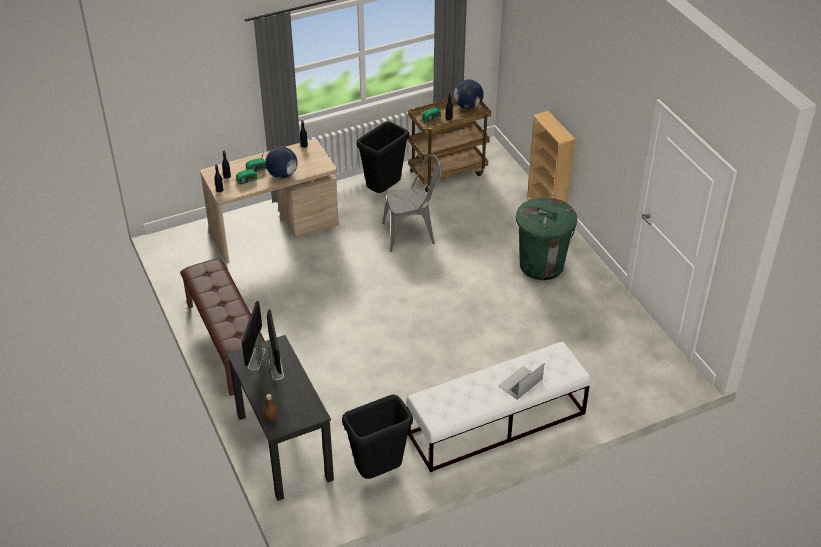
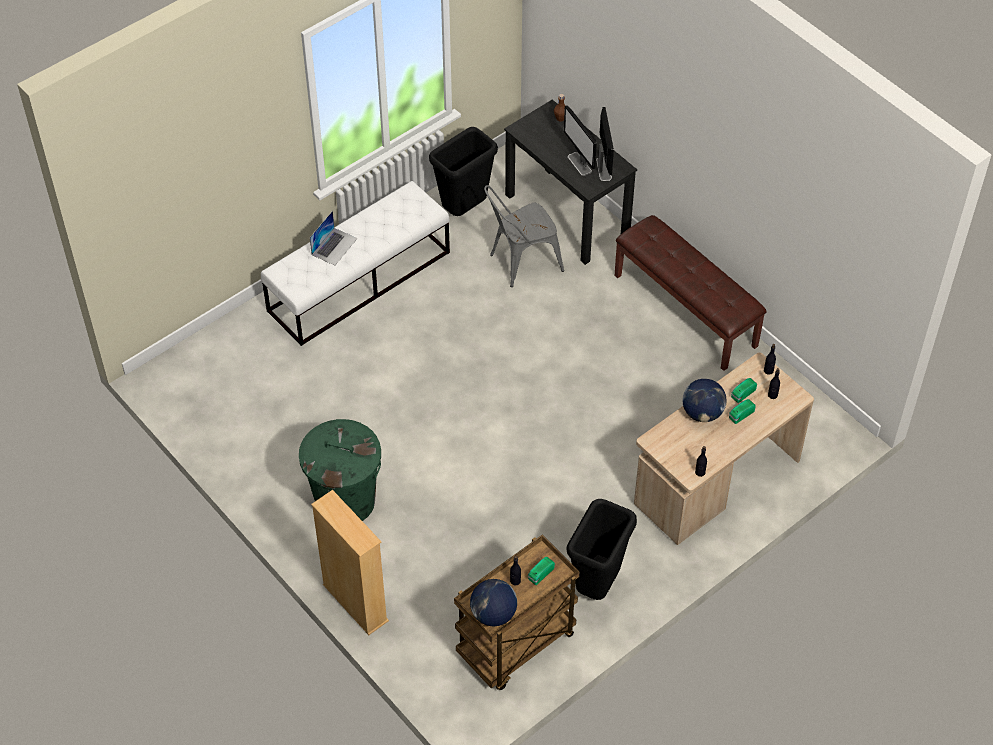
camera: 165 degrees right, 10 degrees up
(413, 233) = (529, 516): grey chair -> grey chair (520, 263)

